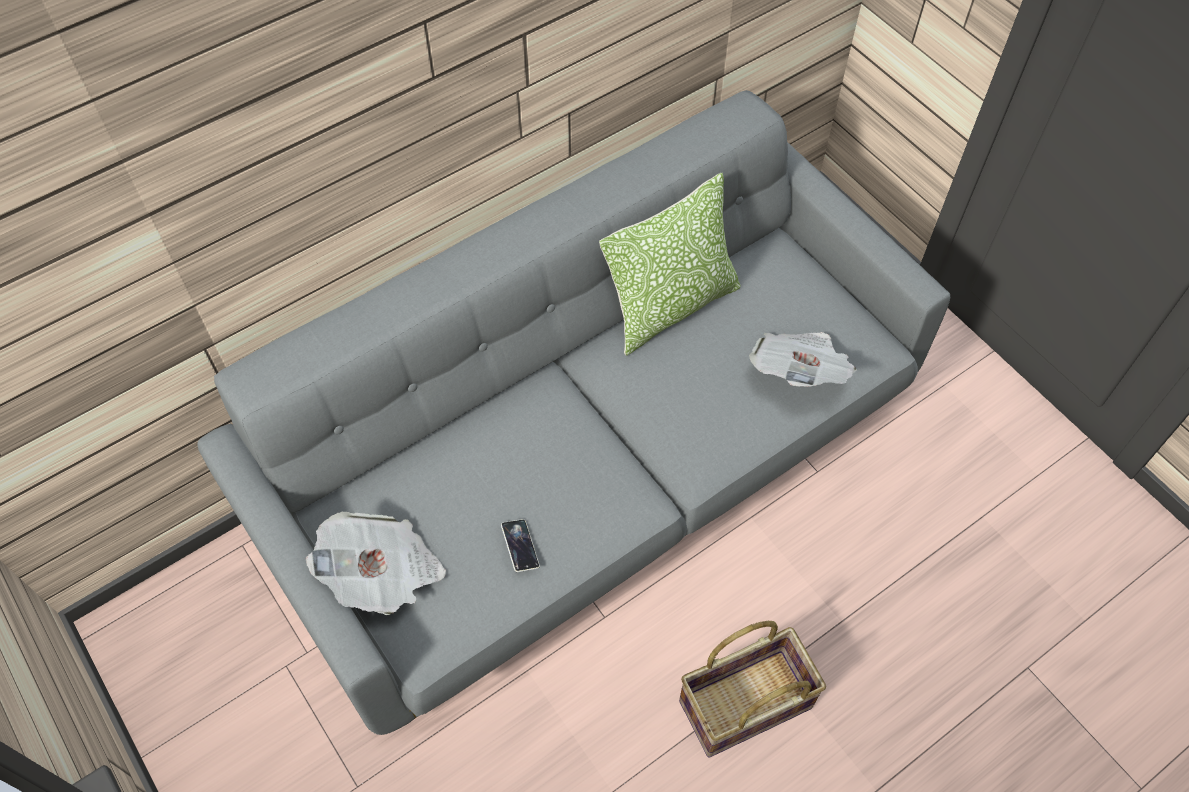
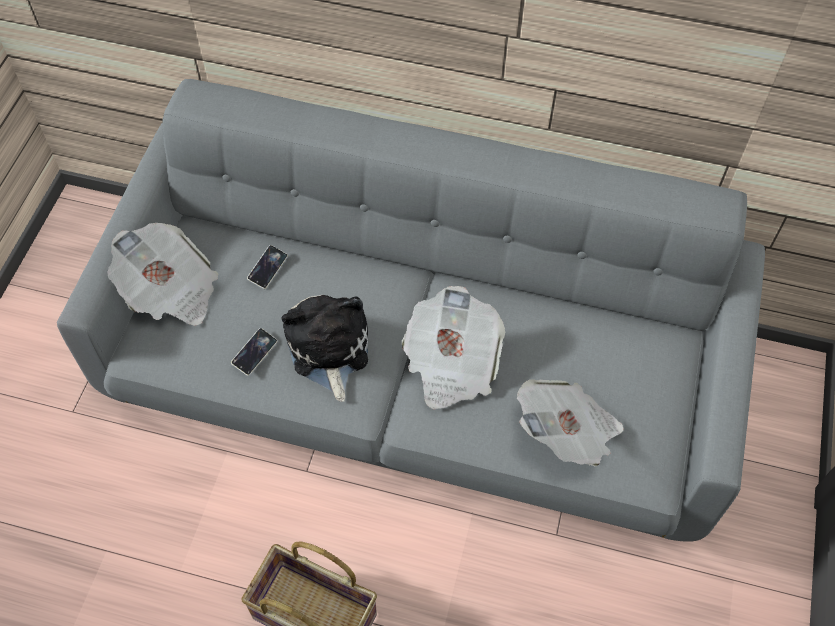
camera: 50 degrees right, 0 degrees up
(439, 477) = (268, 268): none -> phone
(569, 488) = (328, 350): none -> plush toy
(666, 406) = (451, 364): none -> newspaper
(670, 307) = (542, 307): pillow -> none

